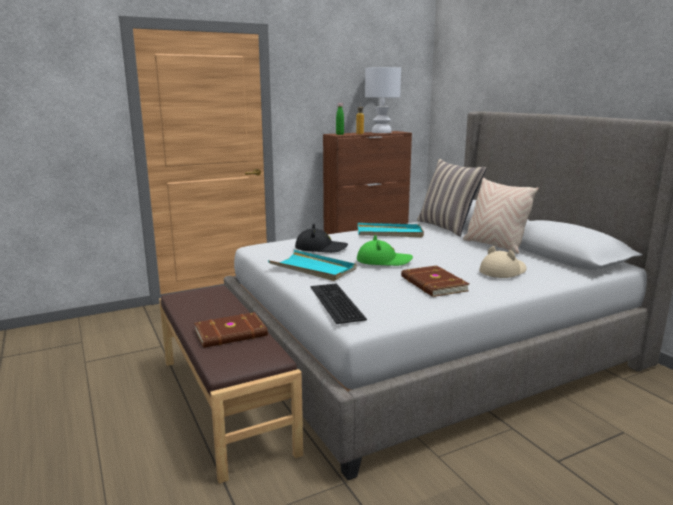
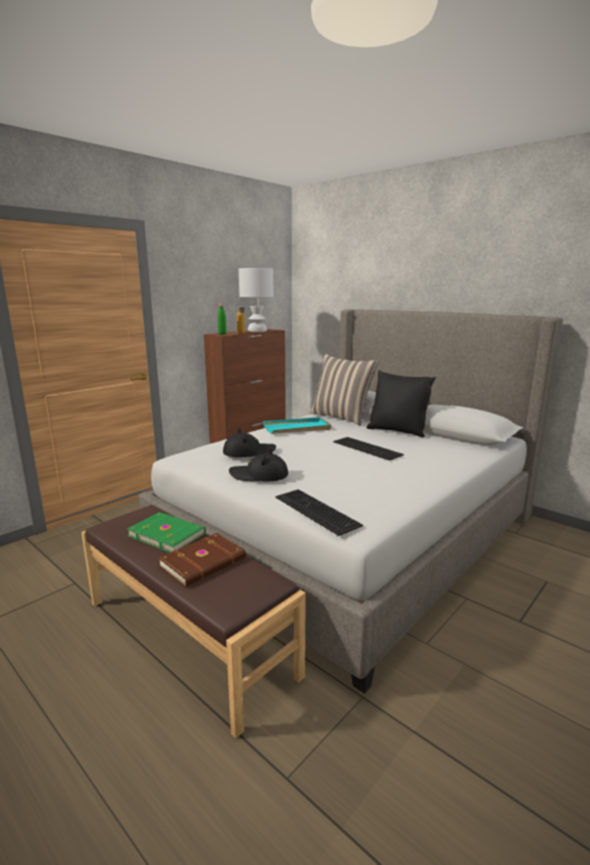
camera: 20 degrees left, 0 degrees up
(218, 308) = (167, 534): none -> green book
(313, 268) = (259, 475): turquoise tray -> black hat
(383, 261) = (319, 458): green hat -> none
(433, 284) = (384, 477): brown book -> none
(444, 257) = (368, 448): none -> keyboard
(494, 245) = (397, 431): beige pillow -> black pillow
(503, 271) = (428, 456): beige hat -> none

